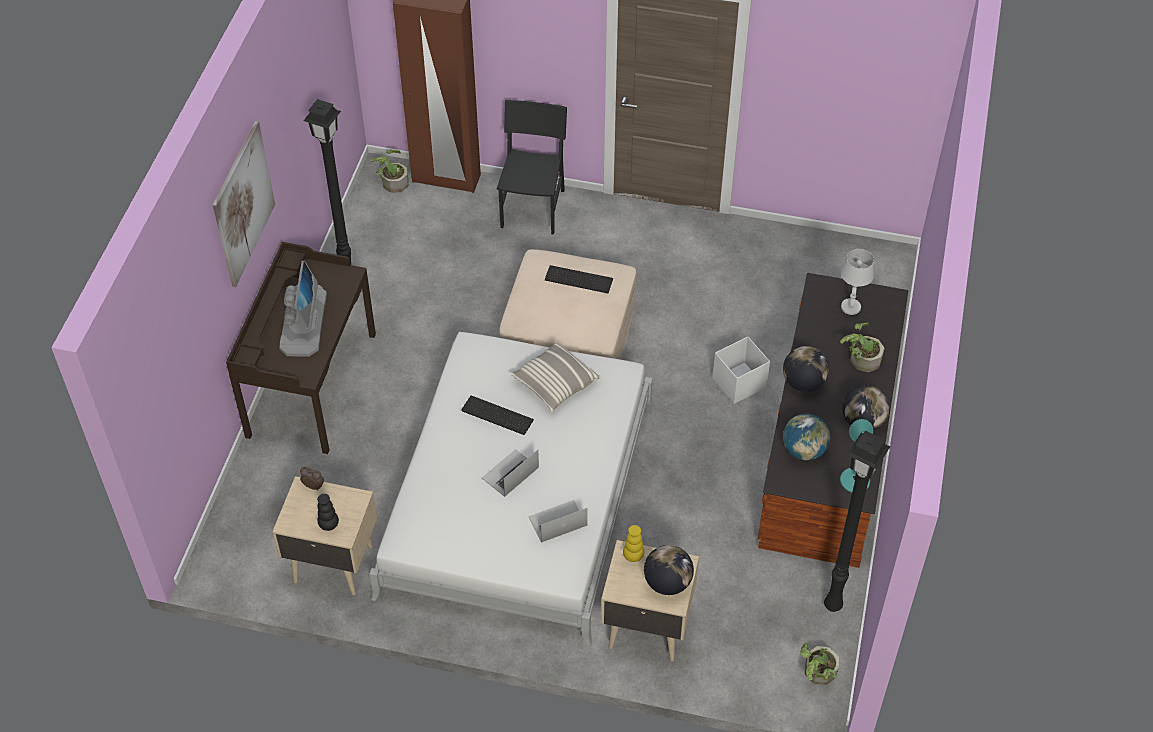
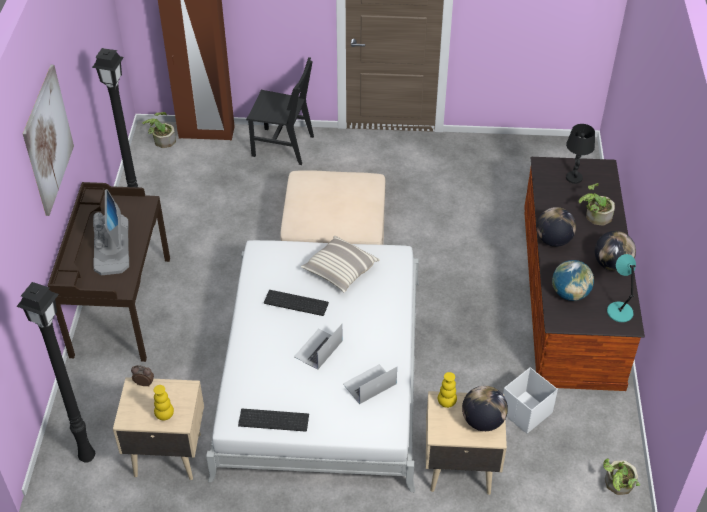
camera: 10 degrees left, 5 degrees down
(329, 525) = (165, 415): black vase -> yellow vase
(533, 208) = (283, 146): black chair -> black chair turned 105 degrees clockwise
(579, 278) = (340, 187): keyboard -> keyboard (274, 419)
(738, 383) = (484, 258): white storage box -> white storage box (525, 412)
(833, 607) = (614, 426): black floor lamp -> black floor lamp (87, 458)
(850, 307) = (574, 178): white table lamp -> black table lamp

